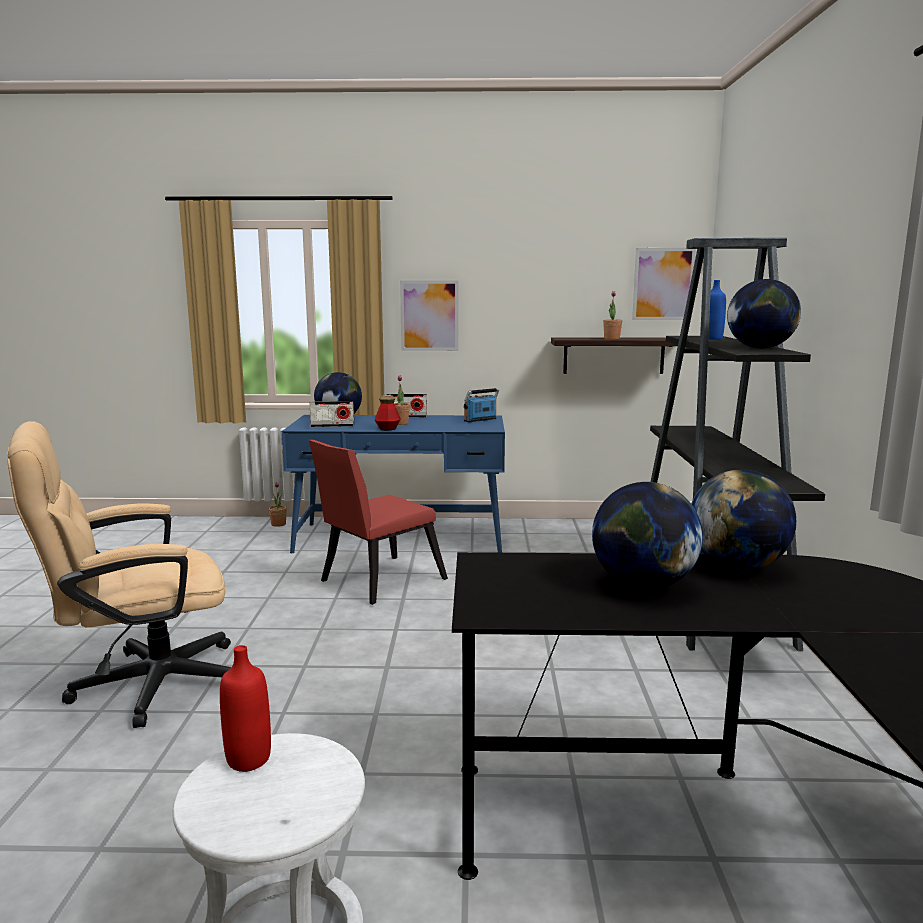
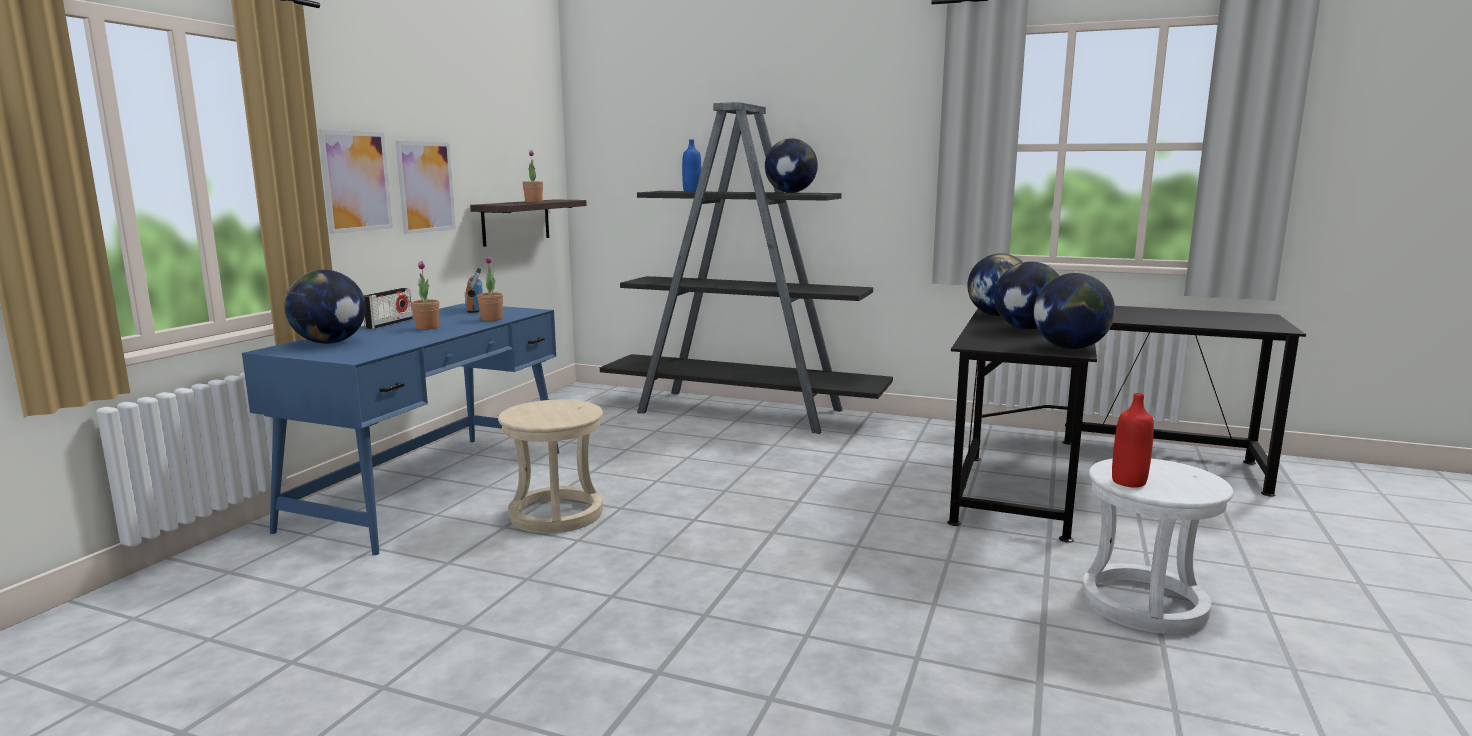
camera: 70 degrees left, 0 degrees up
(142, 685) = (722, 669): beige office chair -> none
(278, 524) = (222, 555): potted plant -> potted plant (491, 319)
(332, 426) = (376, 346): radio -> none
(376, 581) = (556, 514): red chair -> beige stool
(387, 429) = (451, 333): bottle -> none
(515, 611) = (1070, 348): none -> globe
(663, 284) = (540, 144): picture -> picture (426, 187)

